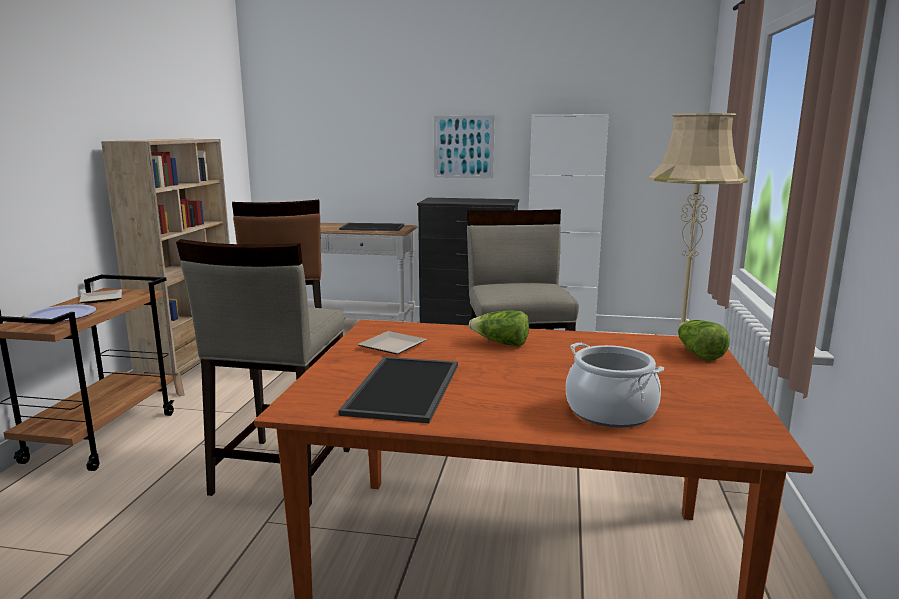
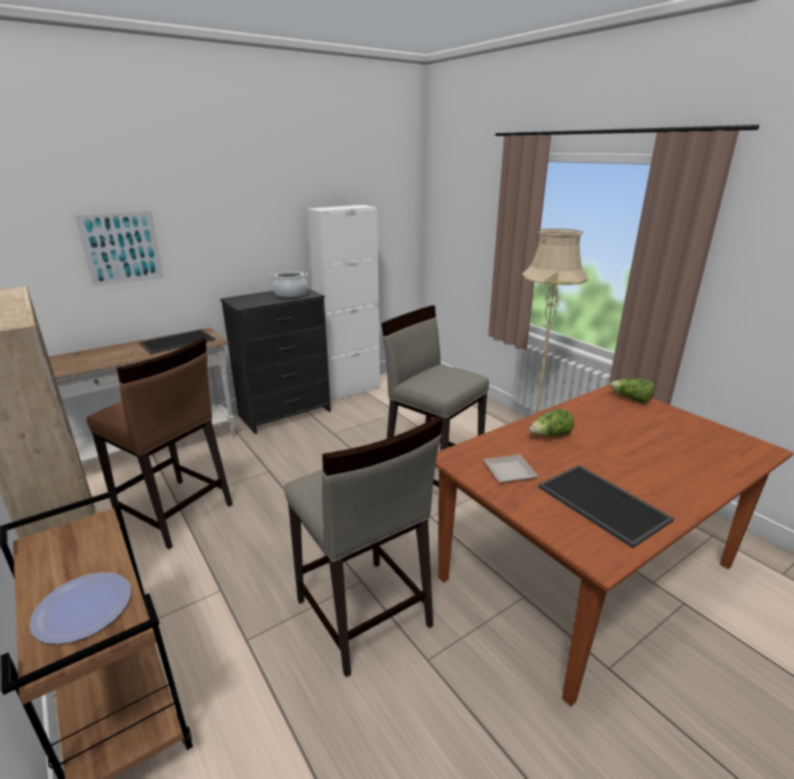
camera: 45 degrees left, 10 degrees up
(100, 299) = (66, 558): plate -> none
(463, 147) = (245, 243): picture -> picture (121, 248)
(610, 411) = (697, 461): cooking pot -> cooking pot (291, 295)

